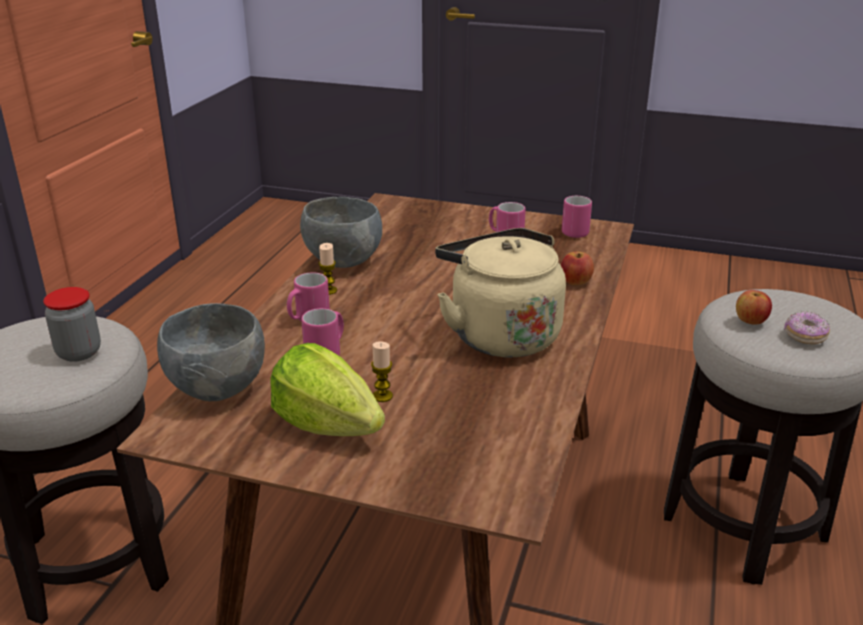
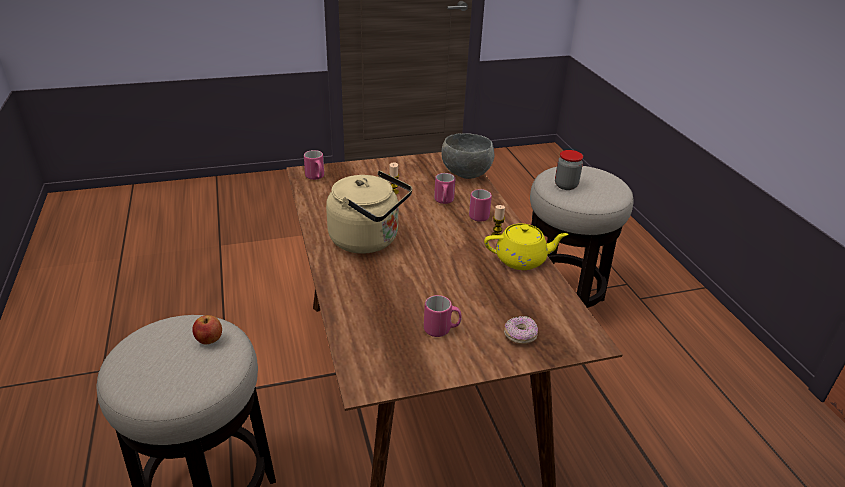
camera: 145 degrees right, 5 degrees up
(327, 424) = (402, 176): lettuce -> none
(343, 262) = (522, 260): grey bowl -> yellow teapot
(574, 231) = (393, 367): pink mug -> pink mug (316, 177)
(575, 282) = (351, 299): apple -> none
(805, 336) = (165, 338): donut -> donut (520, 336)

